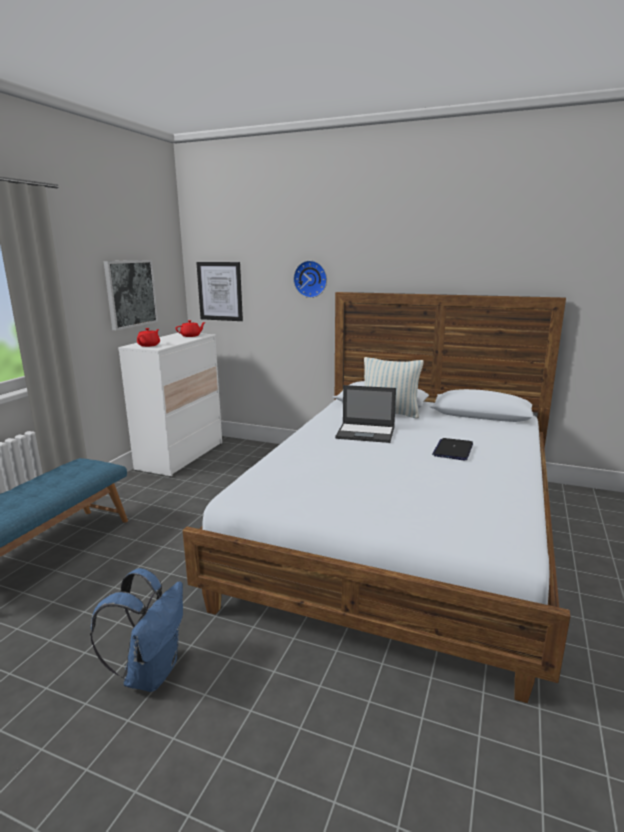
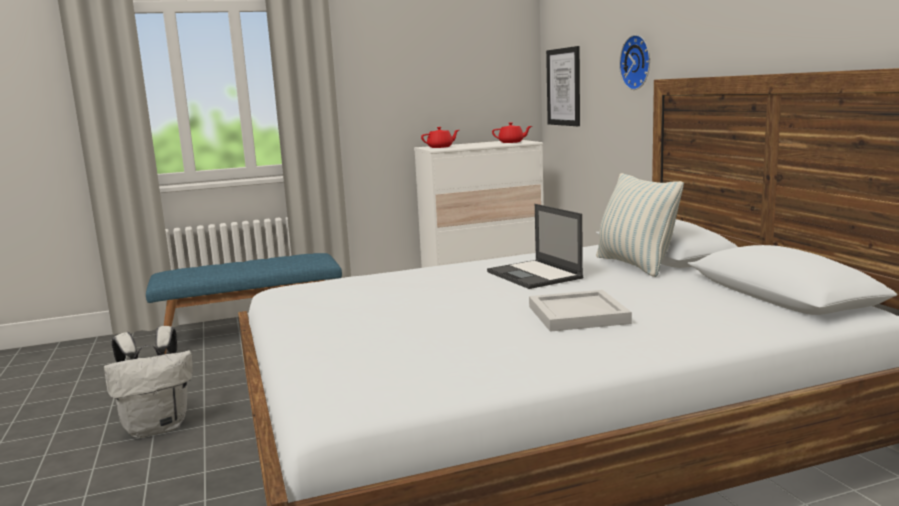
camera: 50 degrees right, 5 degrees down
(130, 293) = (443, 88): picture -> none
(151, 671) = (158, 427): blue backpack -> white backpack
(453, 450) = (579, 315): laptop -> white tray

